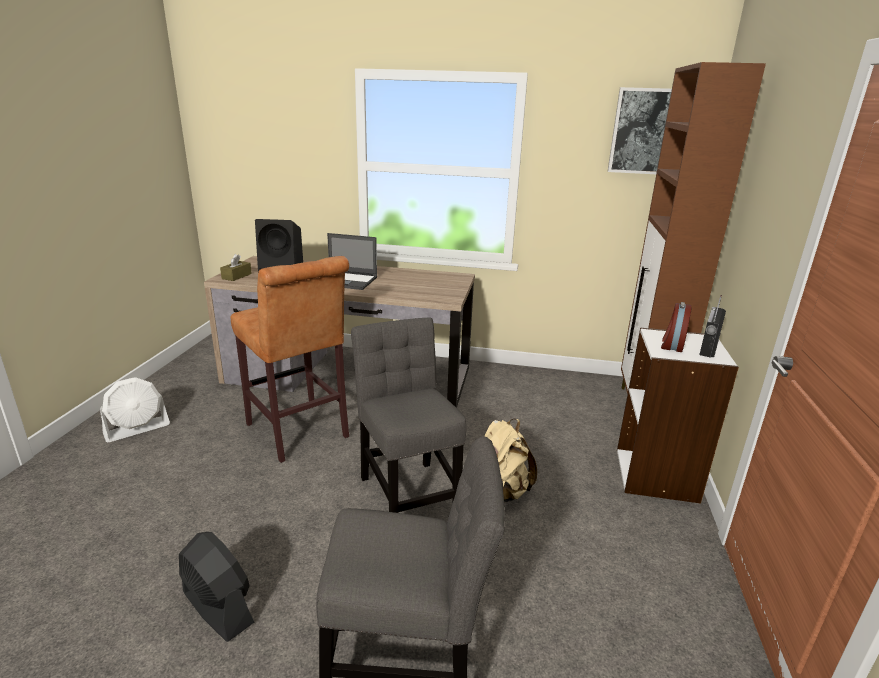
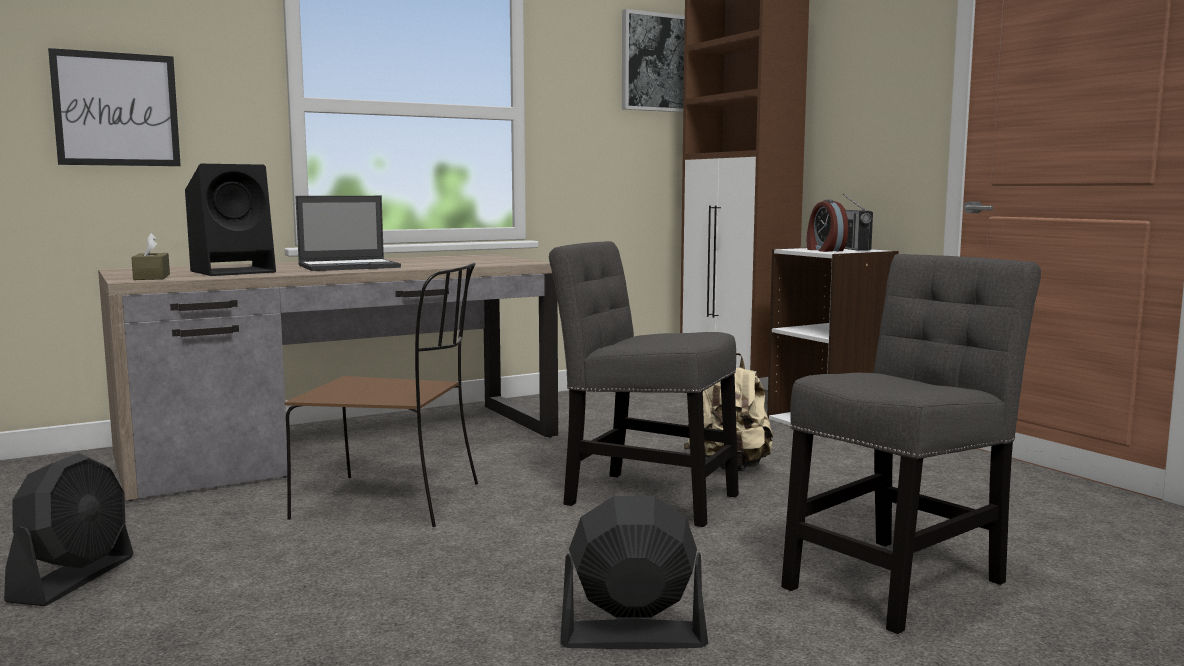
camera: 40 degrees left, 15 degrees down
(137, 429) = (74, 579): white fan -> black fan
(269, 168) = (116, 109): none -> picture
(299, 433) = (393, 502): brown stool -> brown chair

